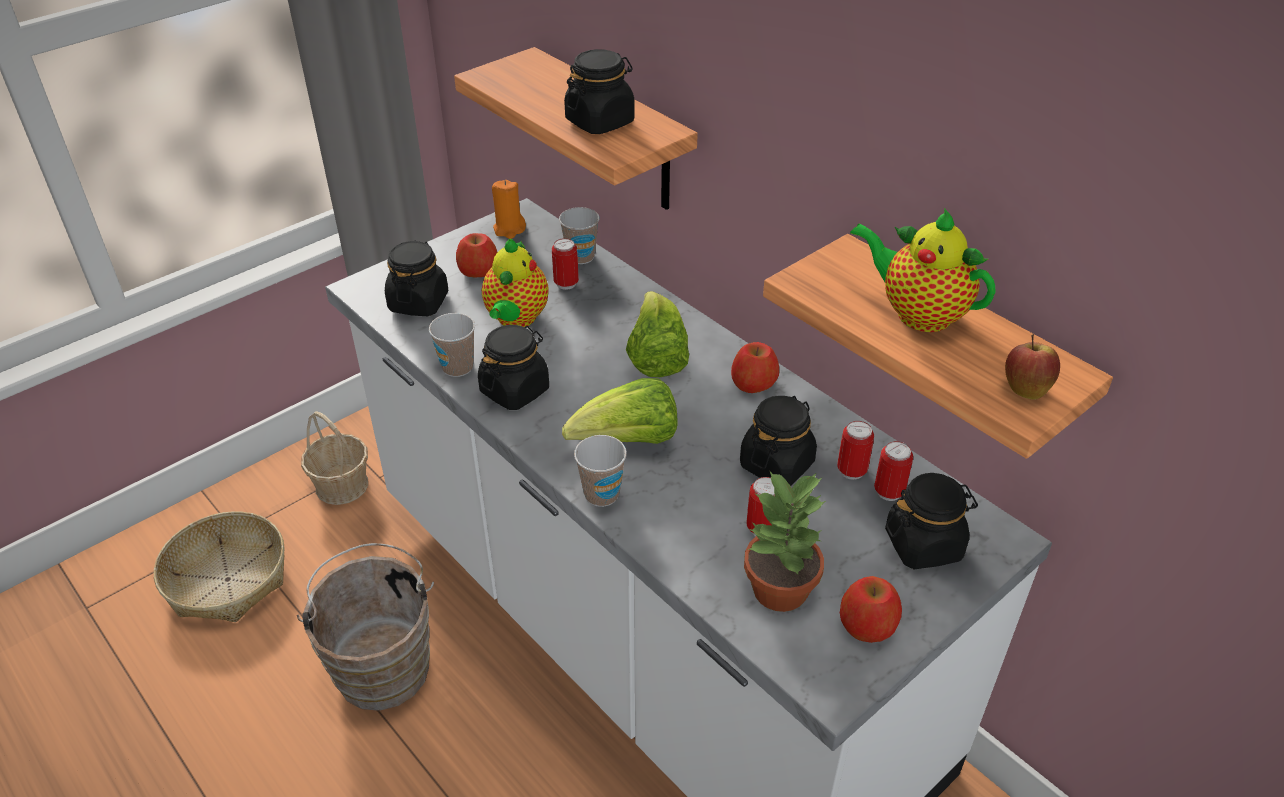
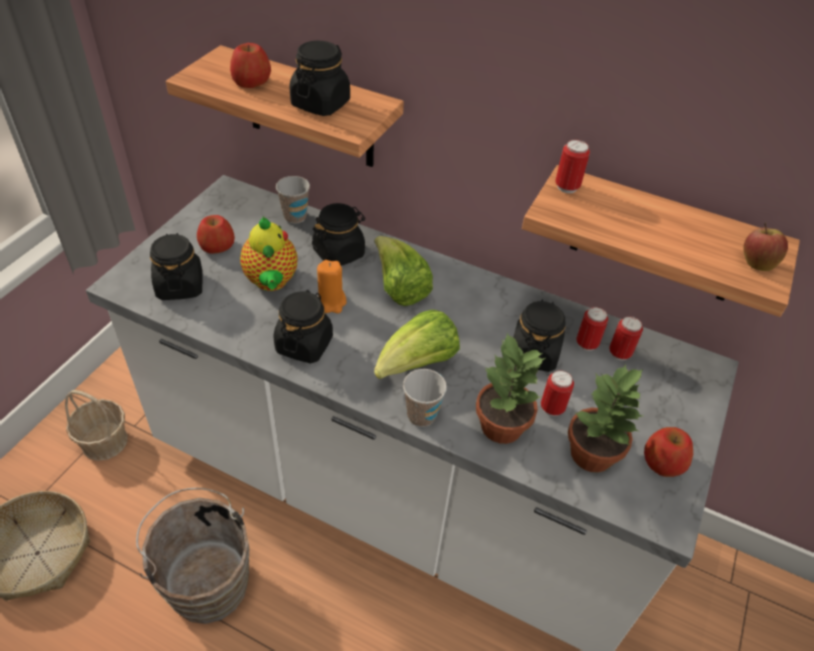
camera: 25 degrees left, 5 degrees up
(457, 367) = (245, 336): cup -> none
(509, 229) = (223, 204): orange candle -> orange candle (331, 302)
(566, 283) = (295, 242): can -> can (567, 187)
(687, 529) = (500, 425): none -> potted plant
(753, 383) = (482, 292): apple -> apple (251, 82)
(917, 313) = (648, 220): teapot -> none
(923, 544) = (664, 387): black jar -> black jar (339, 253)

